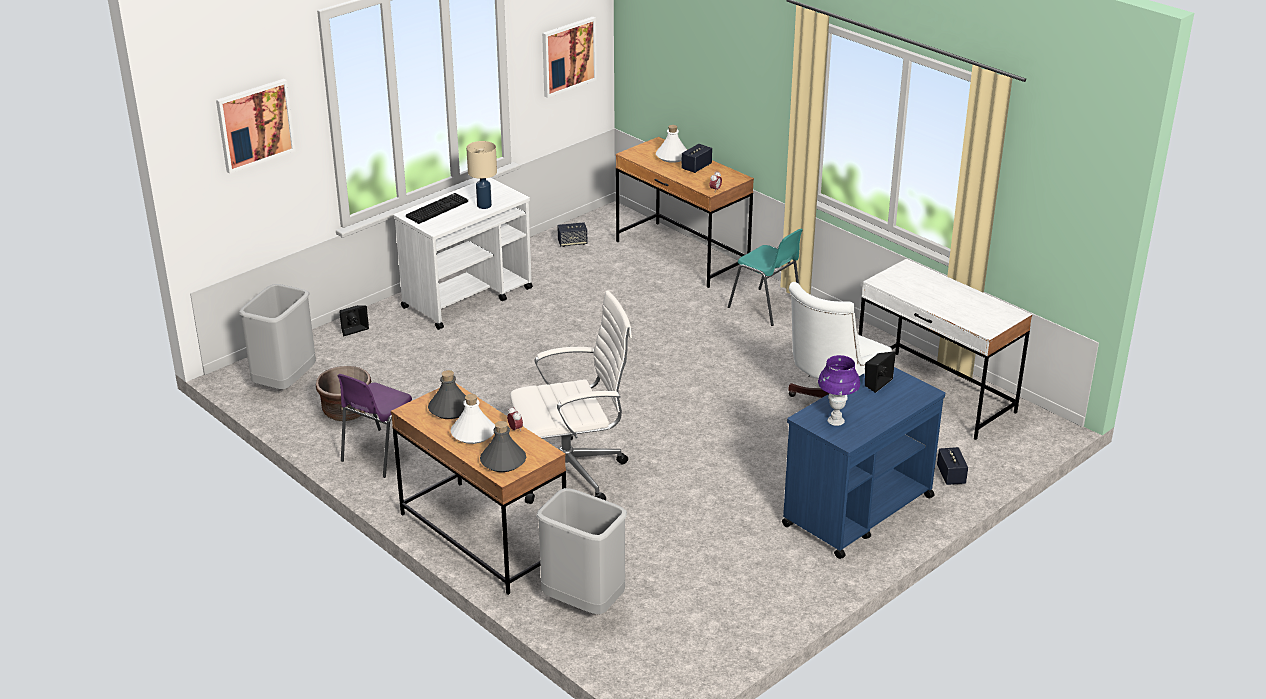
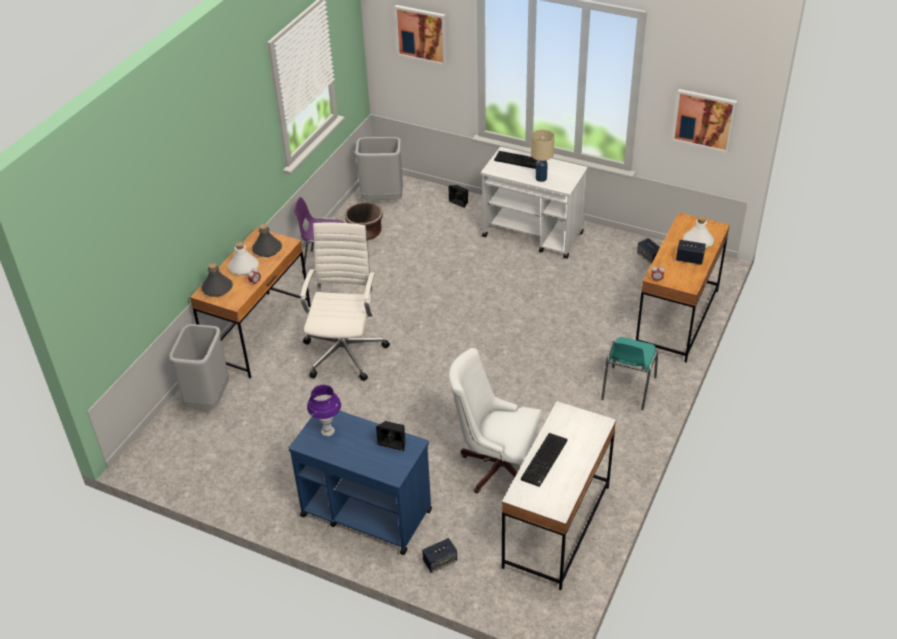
camera: 70 degrees right, 10 degrees up
(572, 472) = (345, 351): white office chair -> white office chair turned 135 degrees counterclockwise
(945, 305) = (545, 461): none -> keyboard

